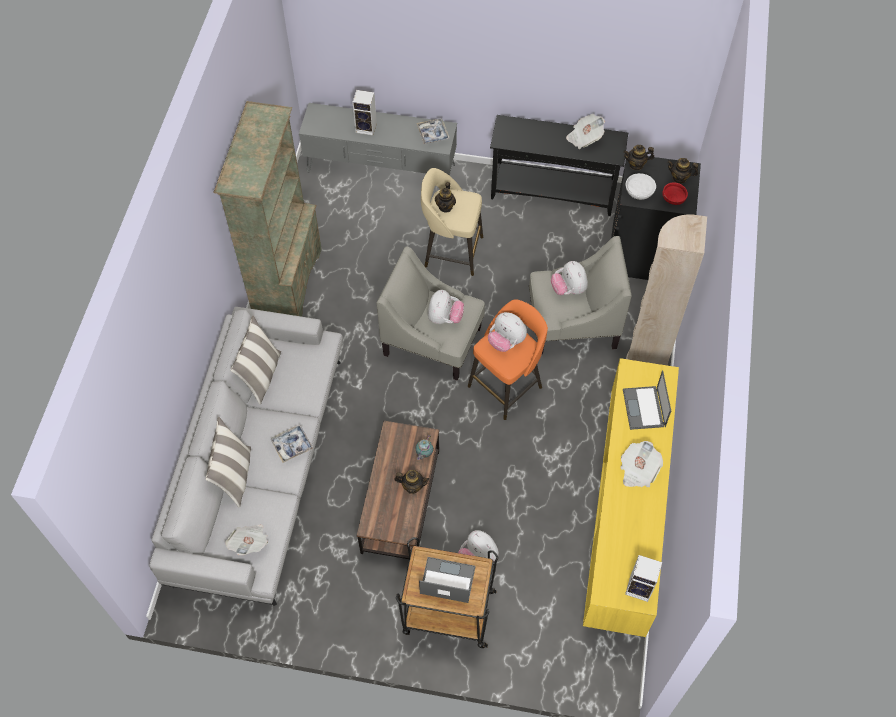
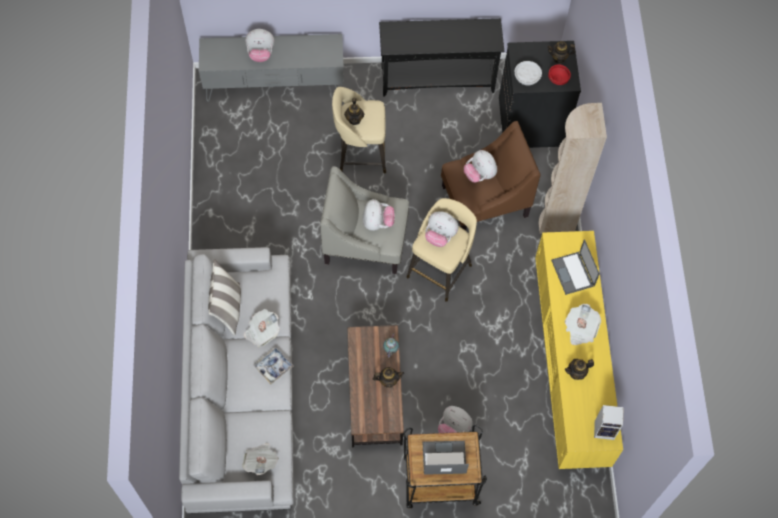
camera: 15 degrees left, 5 degrees up
(234, 476) = (230, 405): pillow -> none
(287, 282) = (218, 212): green bookcase -> none
(367, 127) = (260, 53): speaker -> plush toy
(433, 134) = (323, 49): tray -> none
(506, 385) = (440, 269): orange stool -> beige stool
(572, 325) = (484, 202): grey armchair -> brown armchair
(584, 138) = (463, 30): newspaper -> newspaper (262, 332)
(636, 165) = (518, 52): teapot -> teapot (576, 373)

